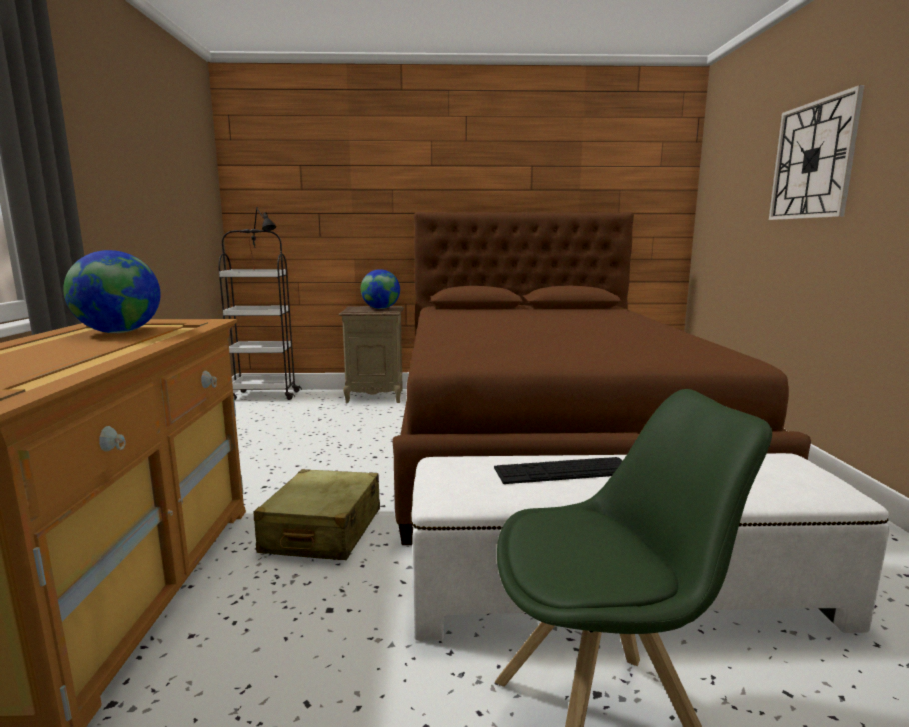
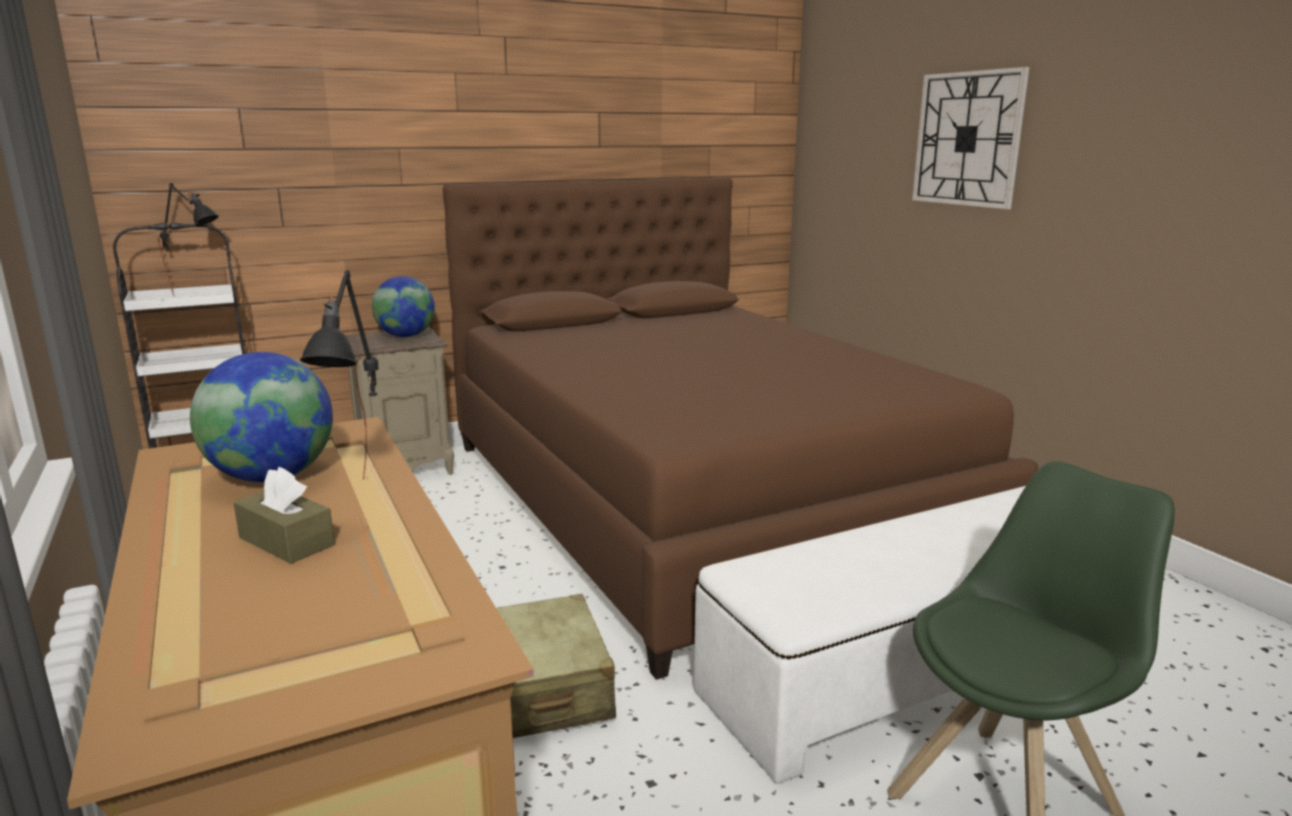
camera: 25 degrees left, 5 degrees up
(50, 353) = (286, 541): none -> brown tissue box
(134, 344) = (365, 499): none -> black table lamp
(564, 471) = (870, 552): keyboard -> none

